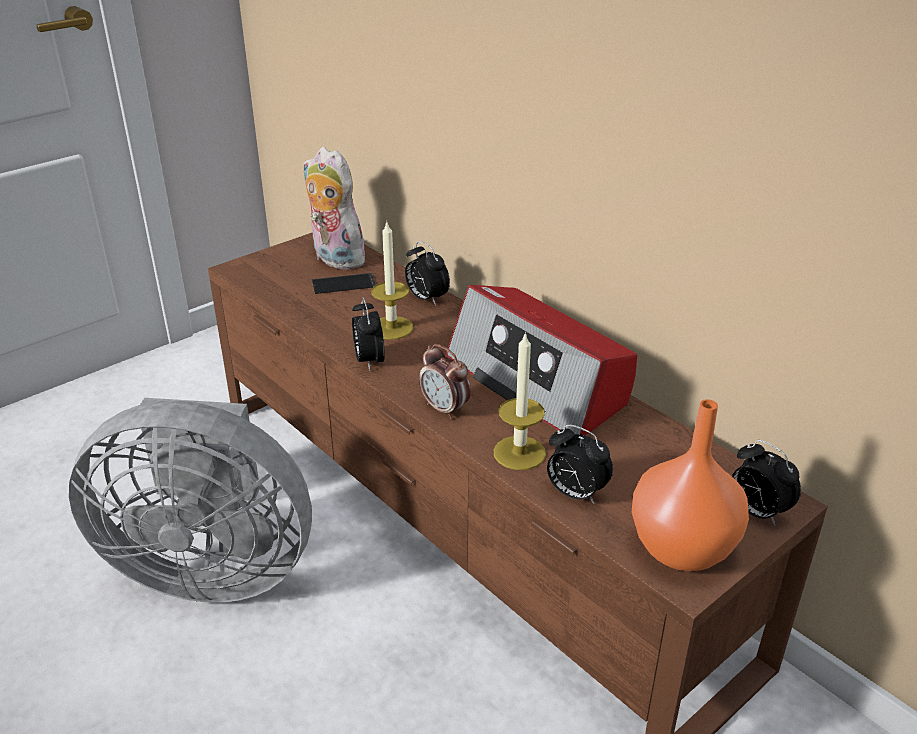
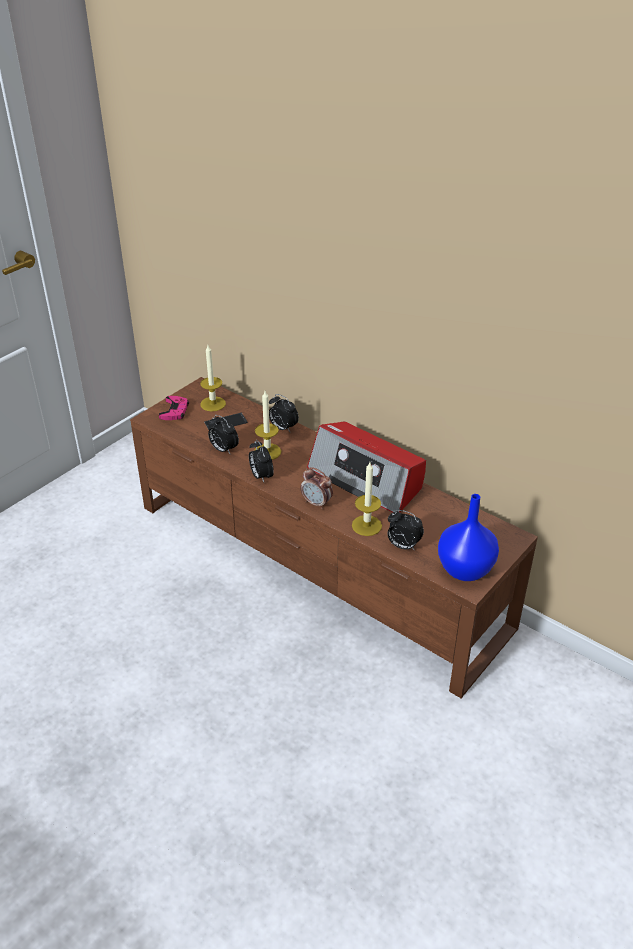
camera: 10 degrees left, 5 degrees up
(211, 567) = (170, 614): grey fan -> none
(275, 263) = (174, 411): none -> pink game controller
(334, 259) = (213, 404): plush toy -> candle
(680, 550) = (464, 570): orange vase -> blue vase
(756, 512) = (501, 544): alarm clock -> alarm clock (223, 449)

